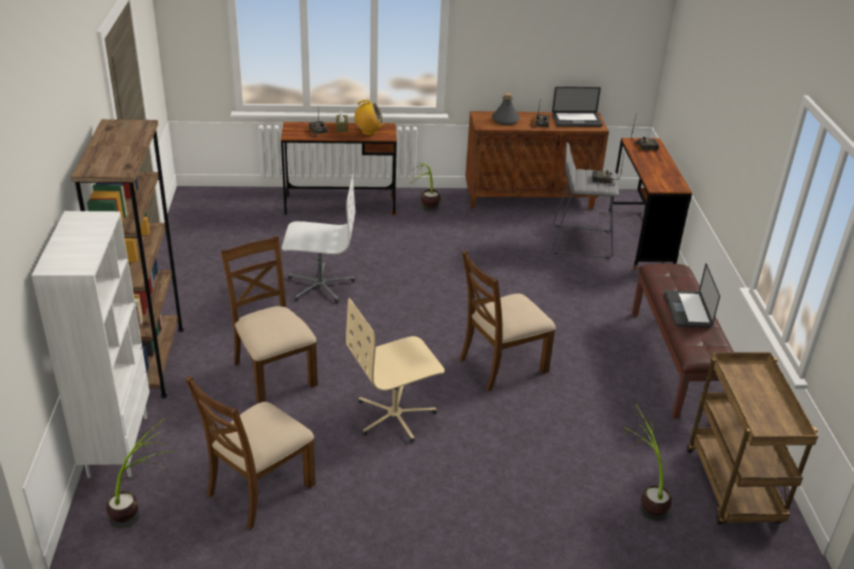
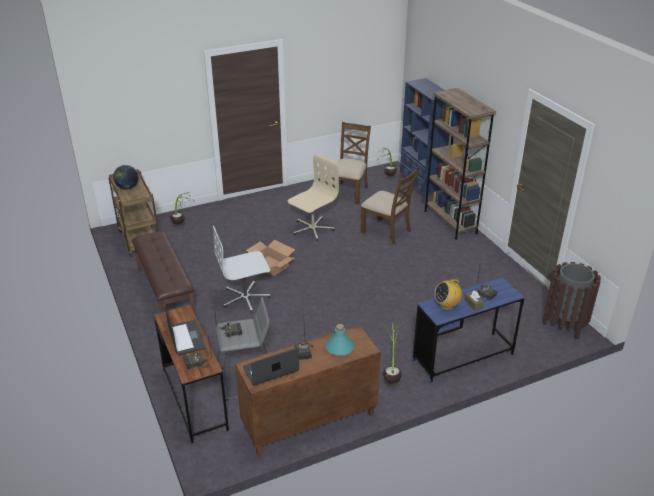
camera: 160 degrees right, 0 degrees up
(117, 445) = (421, 191): white bookcase -> blue bookcase
(199, 202) = (564, 325): none -> brown trash can
(320, 285) = (410, 284): white office chair -> white office chair (245, 298)
(340, 205) = (463, 357): brown desk -> blue desk
(501, 365) = (270, 265): brown chair -> cardboard box
(505, 120) = (339, 348): grey bottle -> turquoise bottle
(687, 310) = (160, 258): laptop -> laptop (186, 338)
(767, 403) = (127, 188): none -> globe

